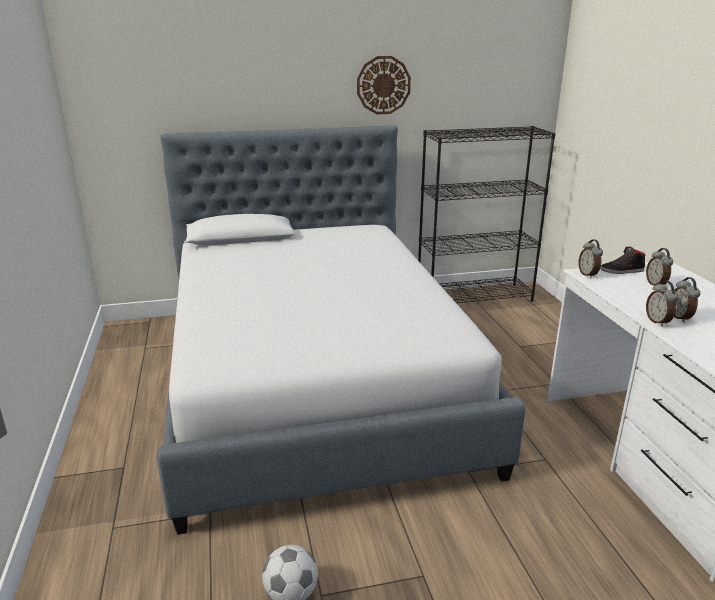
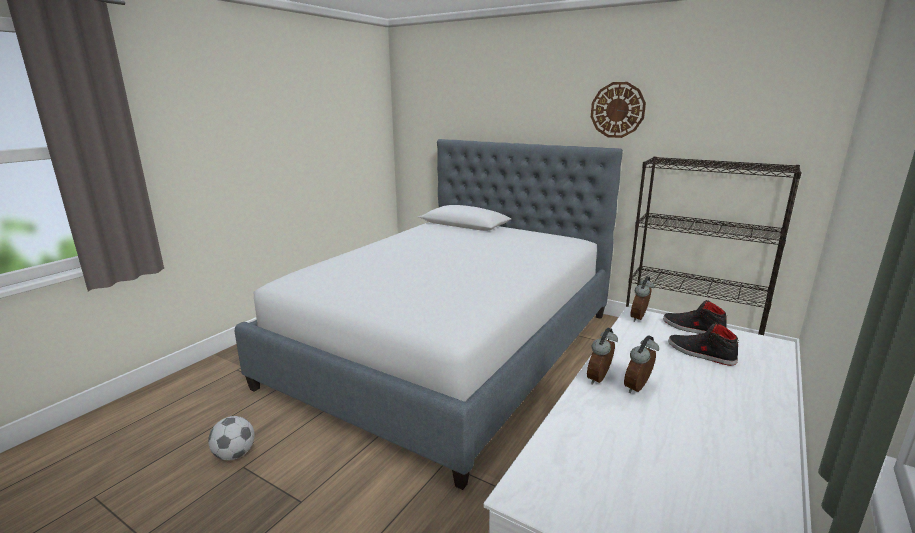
camera: 45 degrees right, 5 degrees down
(656, 284) = (700, 353): alarm clock -> black shoe

